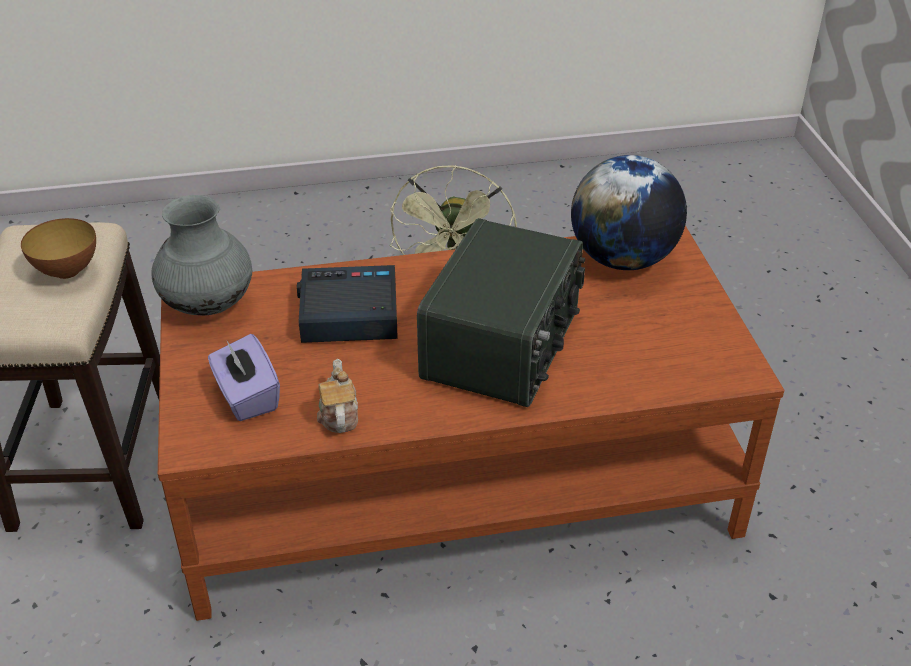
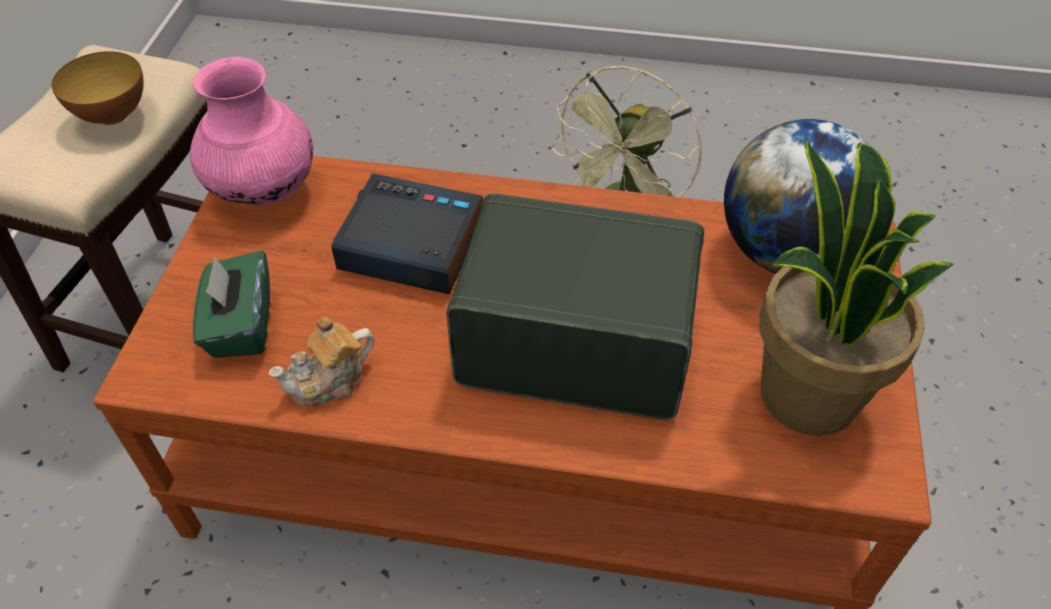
camera: 20 degrees right, 10 degrees up
(209, 306) = (264, 191): grey vase -> pink vase
(246, 397) = (241, 325): purple tissue box -> green tissue box
(338, 414) = (329, 381): teapot -> teapot turned 135 degrees counterclockwise
(504, 345) = (575, 340): radio -> radio turned 120 degrees counterclockwise
(675, 339) = (806, 394): none -> potted plant

